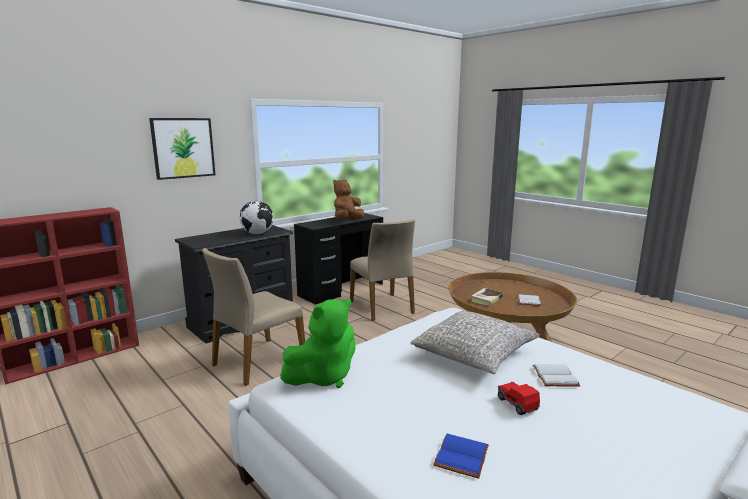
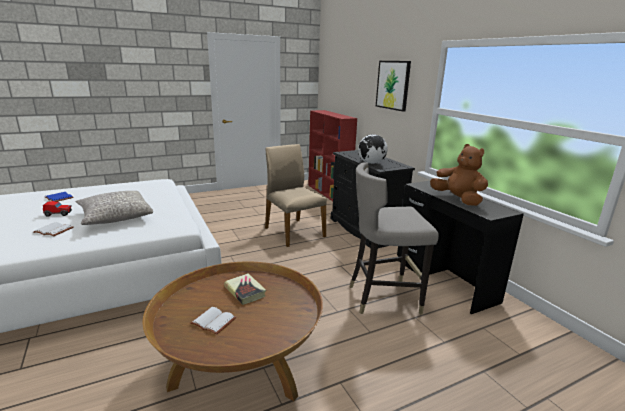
camera: 105 degrees right, 5 degrees up
(323, 377) = (155, 186): green plush toy -> none
(382, 307) = (383, 298): beige chair -> grey stool

